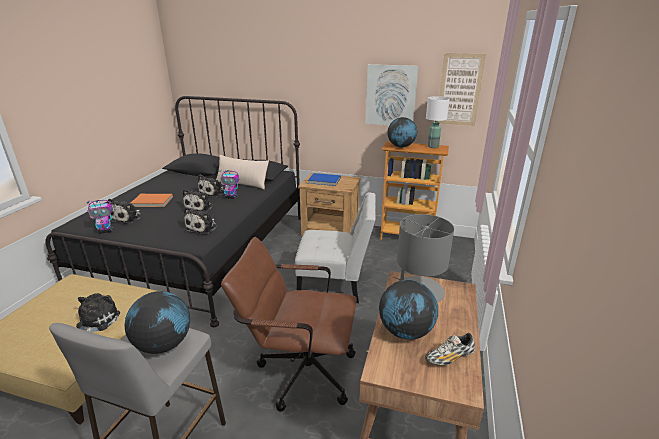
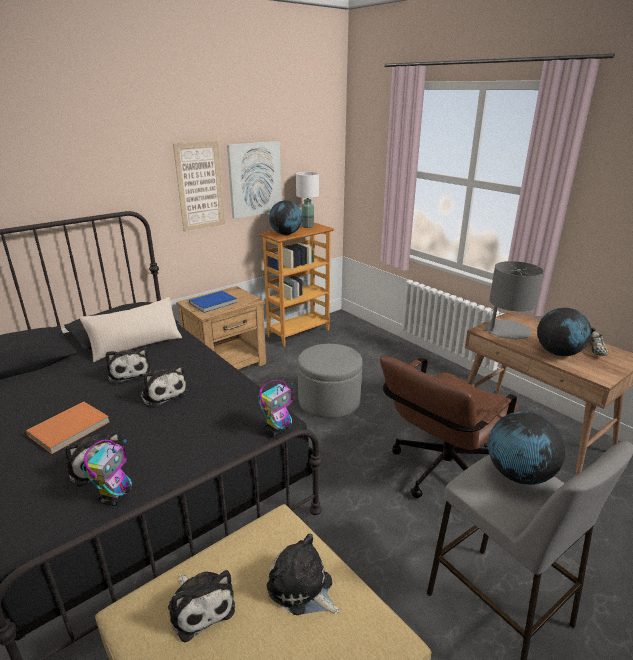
camera: 55 degrees left, 0 degrees up
(202, 227) = (232, 405): plush toy -> plush toy (200, 606)
(231, 197) = (169, 364): toy robot -> toy robot (278, 429)
(335, 284) = (329, 401): white chair -> grey ottoman
(459, 90) = (315, 162): picture -> picture (200, 186)

